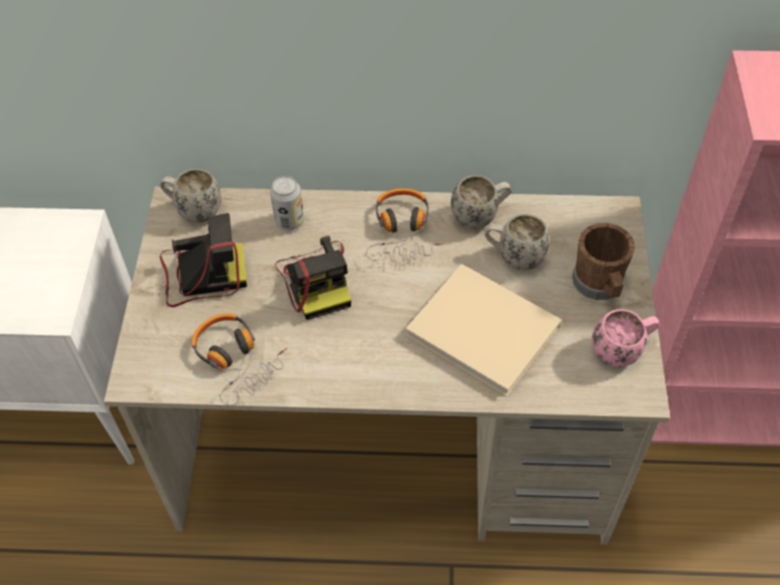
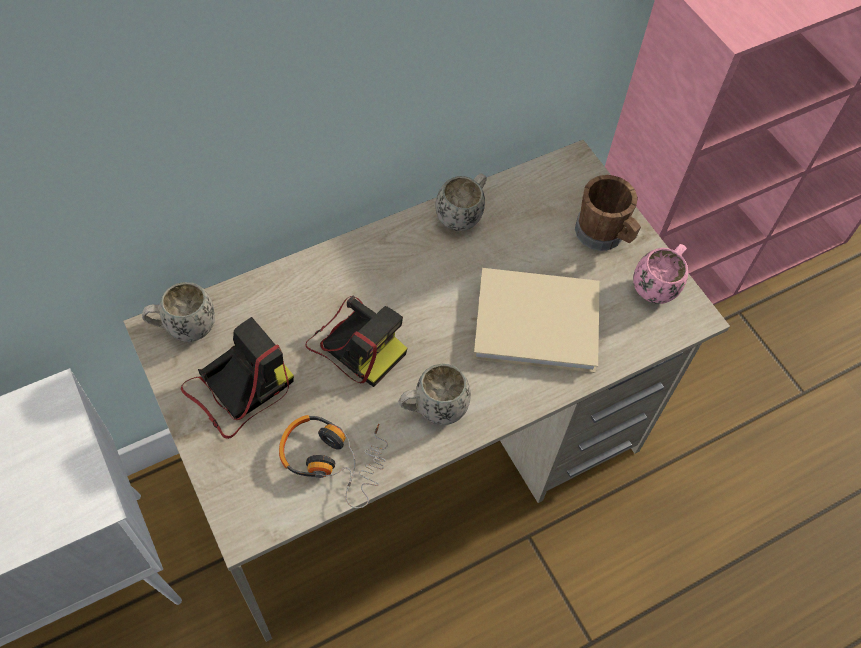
camera: 35 degrees left, 5 degrees up
(289, 221) = (289, 296): can -> none
(403, 232) = (404, 260): headphones -> none
(514, 257) = (517, 240): white mug -> white mug (433, 409)

